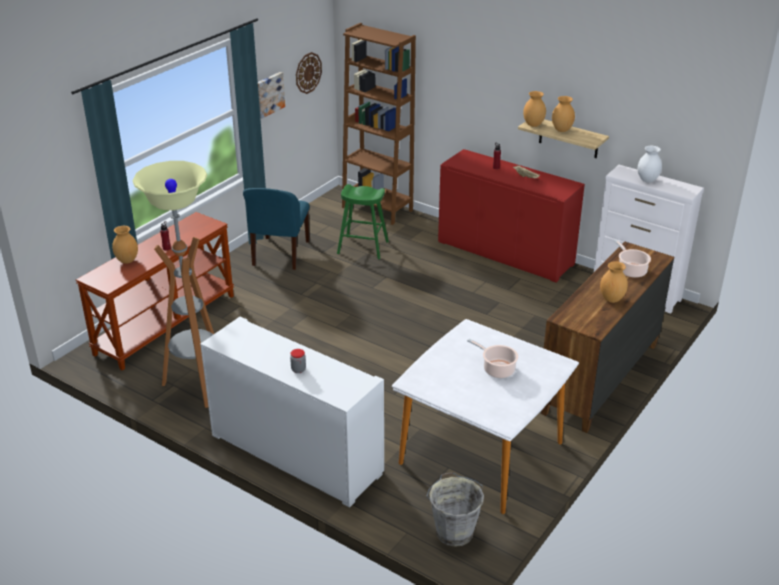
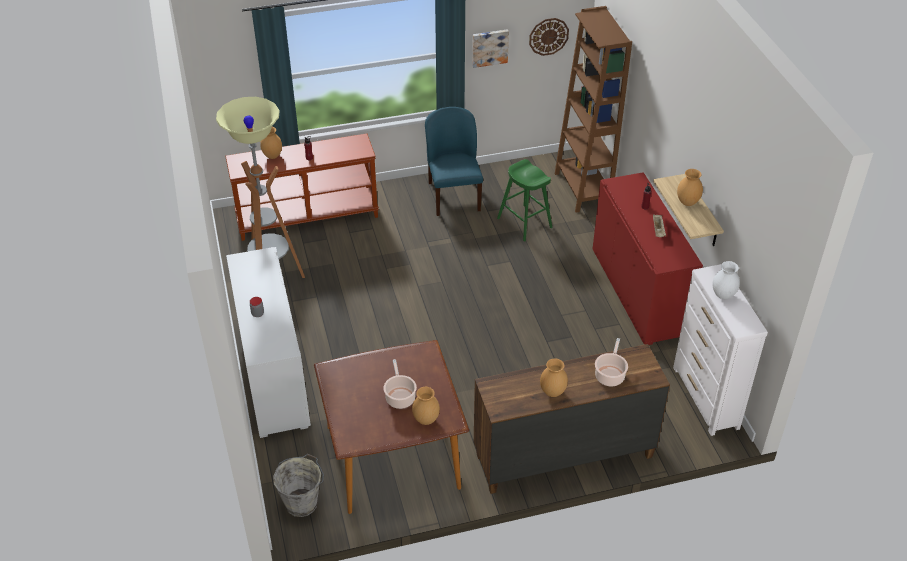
camera: 40 degrees right, 10 degrees up
(280, 254) = (453, 196): blue chair -> blue chair turned 120 degrees clockwise
(481, 453) = (393, 457): white dining table -> brown dining table
(533, 125) = (670, 184): brown vase -> brown vase (426, 420)

